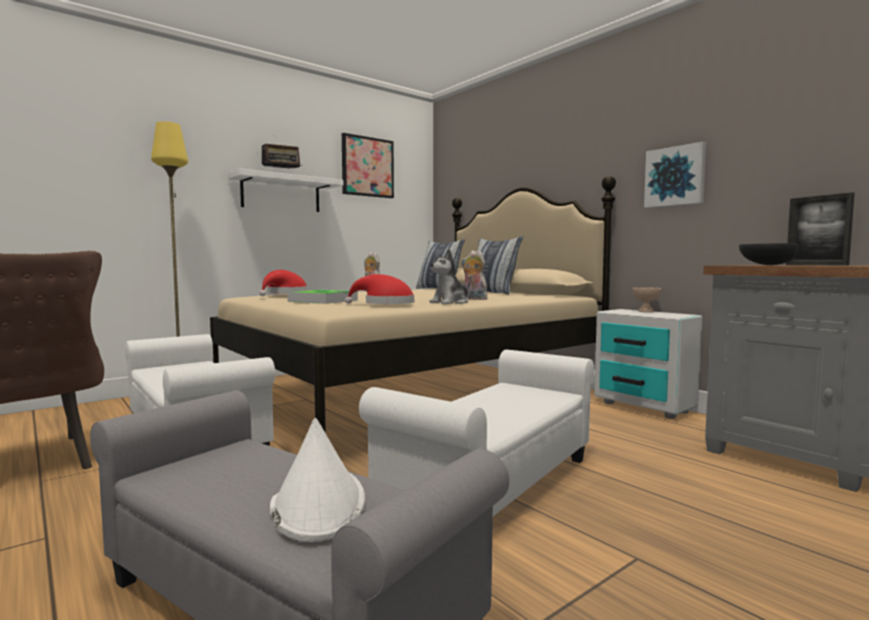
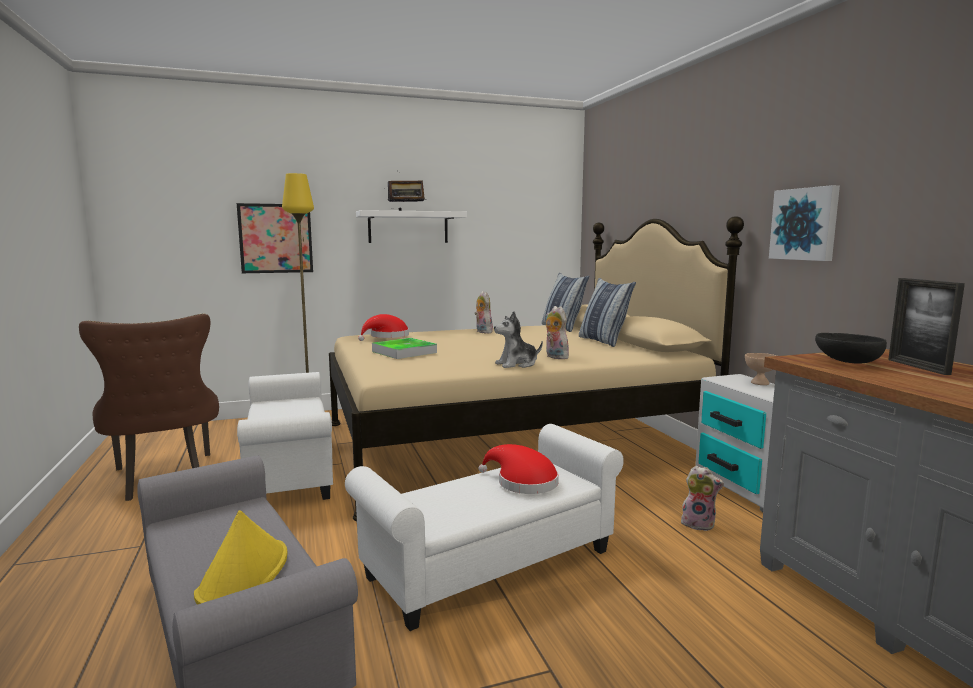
camera: 20 degrees right, 5 degrees up
(318, 503) = (244, 574): white hat -> yellow hat
(367, 167) = (502, 191): picture -> picture (276, 238)
(385, 304) = (445, 365): red hat -> red hat (522, 482)
(632, 431) = (699, 524): none -> plush toy

